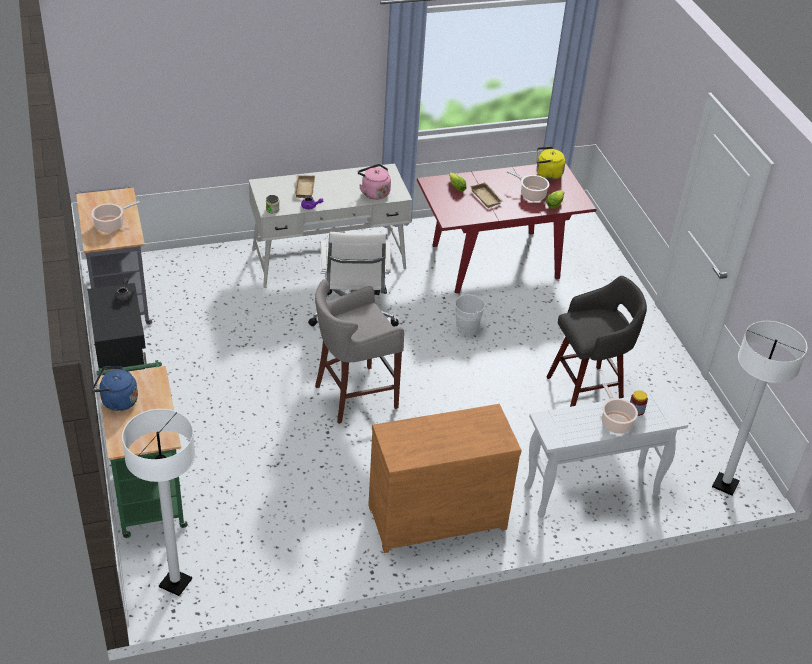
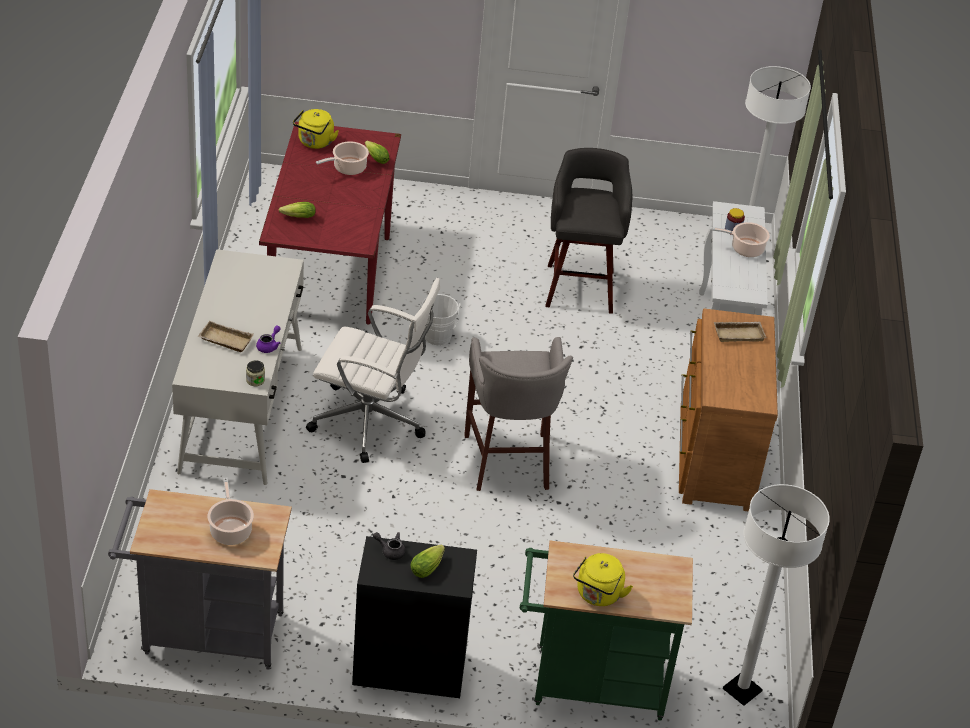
camera: 70 degrees left, 0 degrees up
(116, 316) = (428, 566): none -> lettuce
(117, 401) = (598, 595): blue kettle -> yellow kettle
(374, 192) = (270, 285): pink kettle -> none
(487, 197) = (334, 202): beige tray -> beige tray (739, 333)

